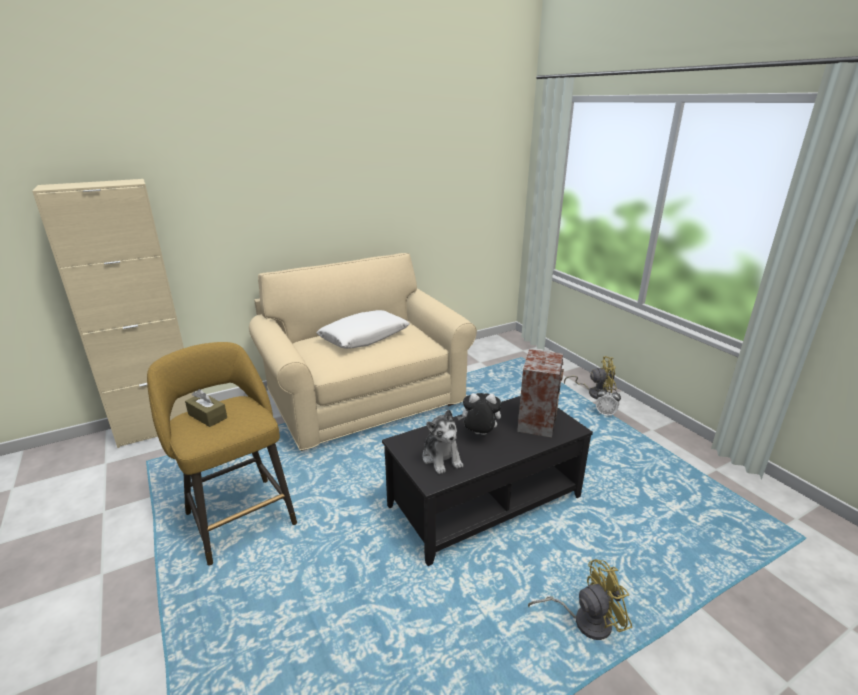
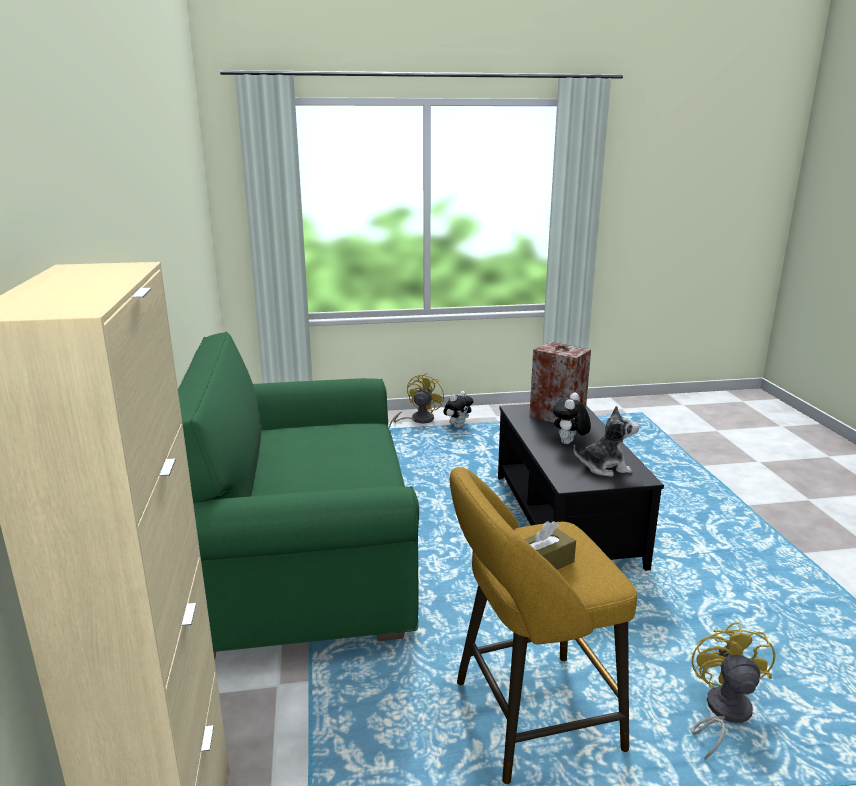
camera: 70 degrees left, 5 degrees down
(364, 337) = (311, 456): white pillow -> none
(365, 399) = (303, 561): beige sofa -> green sofa
(584, 620) = (713, 510): yellow fan -> yellow fan (722, 713)
(605, 414) = (457, 426): alarm clock -> plush toy

